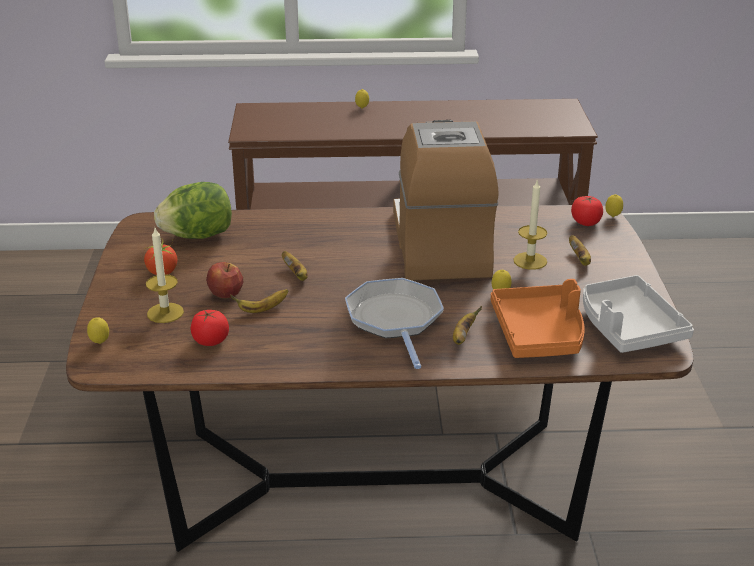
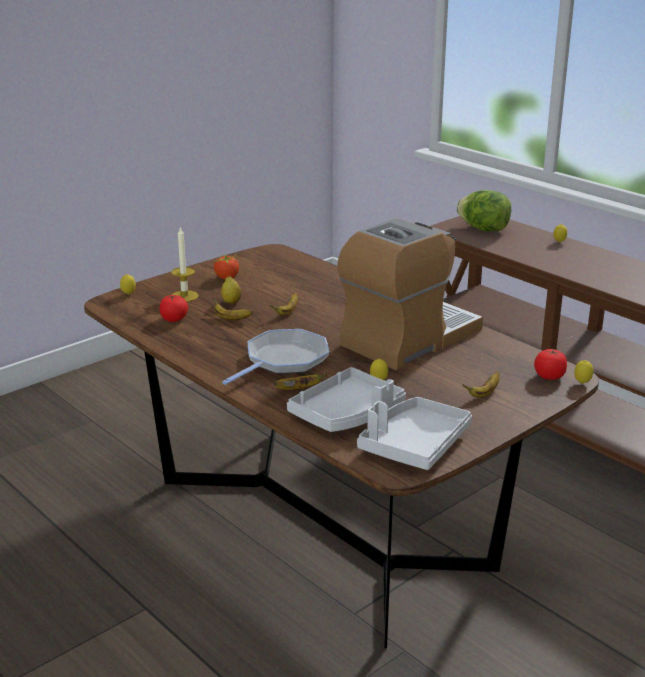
camera: 50 degrees right, 5 degrees down
(198, 236) = (284, 269): lettuce -> lettuce (483, 229)
(225, 294) = (231, 302): apple -> lemon
(530, 261) = (446, 376): candle -> none
(539, 334) = (347, 414): orange tray -> grey tray

